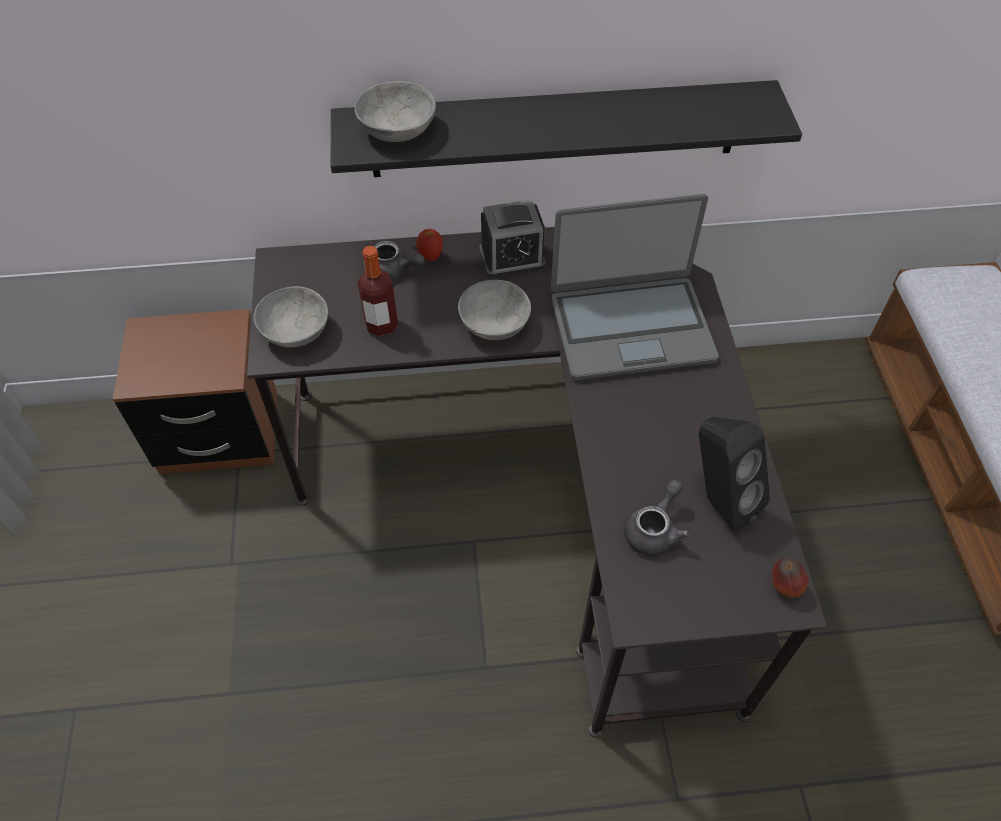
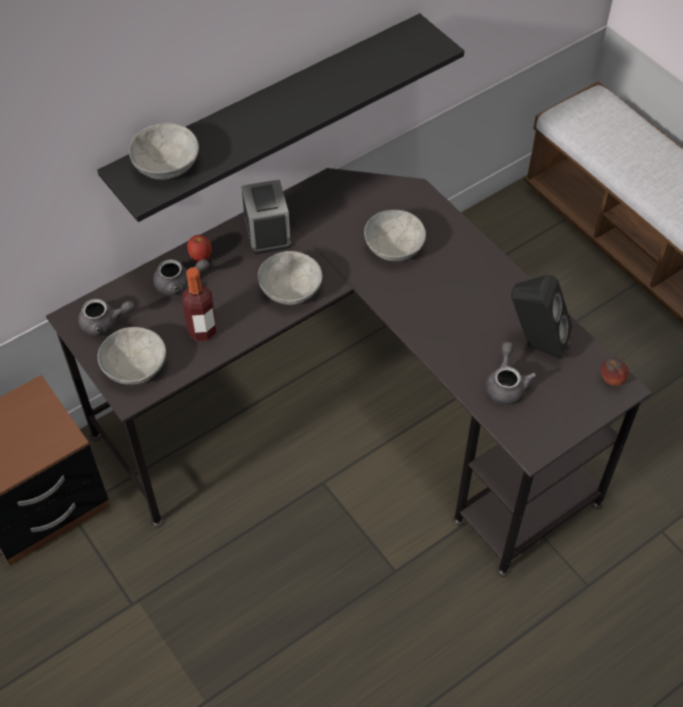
camera: 30 degrees left, 0 degrees up
(300, 278) = (105, 323): none -> grey teapot
(512, 258) = (267, 231): alarm clock -> alarm clock turned 60 degrees counterclockwise
(630, 327) = (394, 246): laptop -> grey bowl

